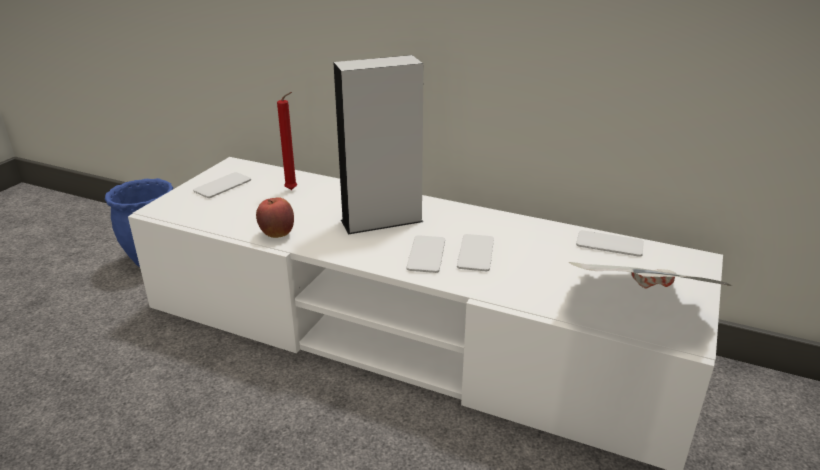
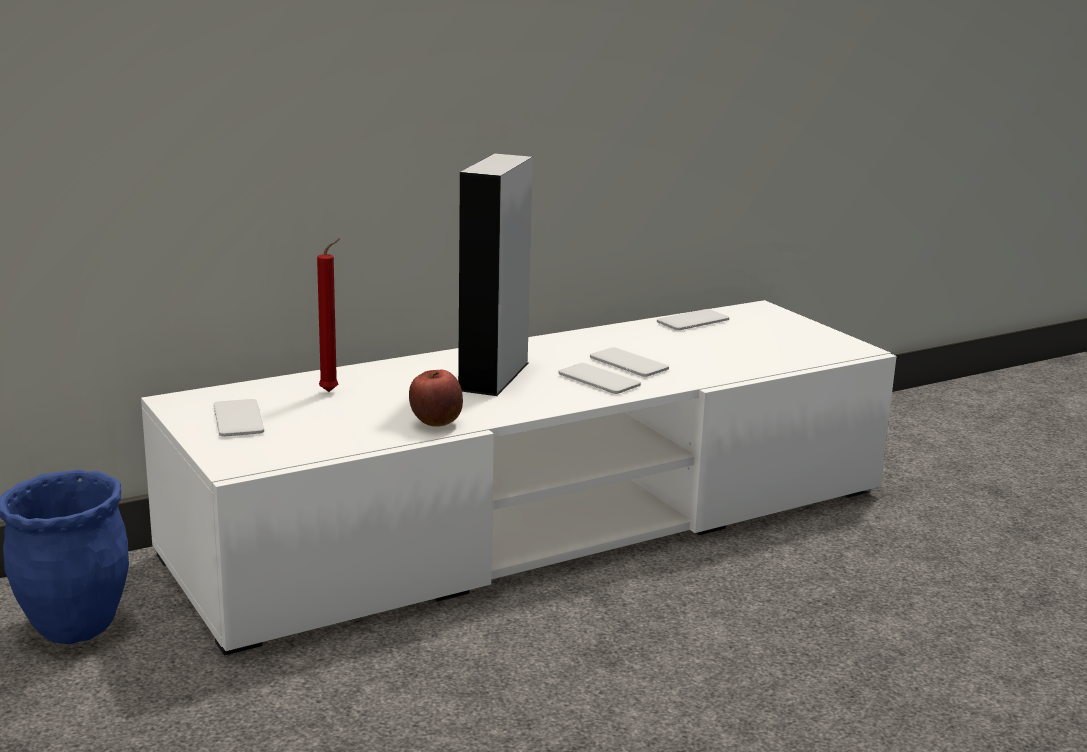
camera: 55 degrees left, 10 degrees down
(640, 307) = (800, 346): newspaper -> none

